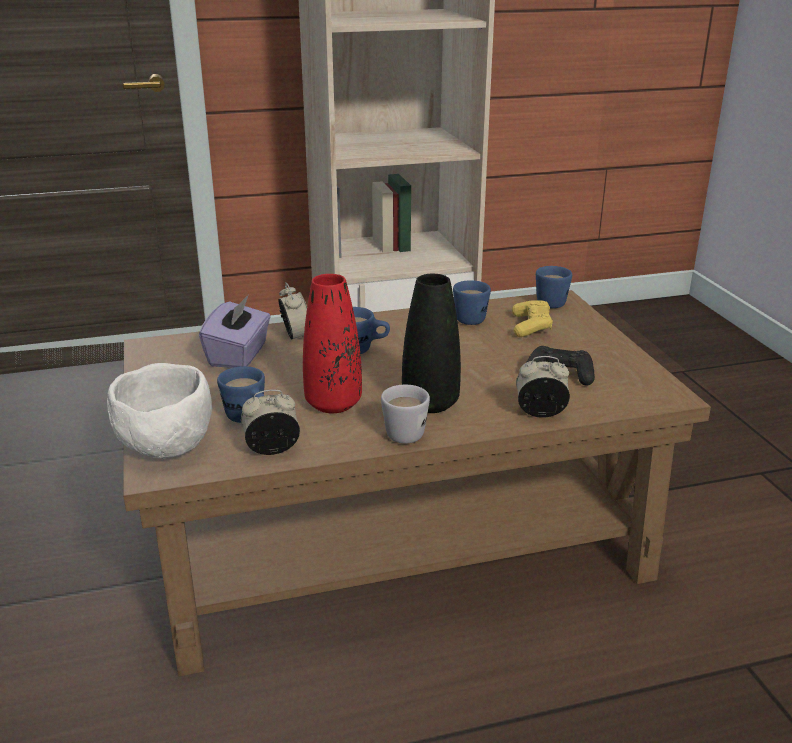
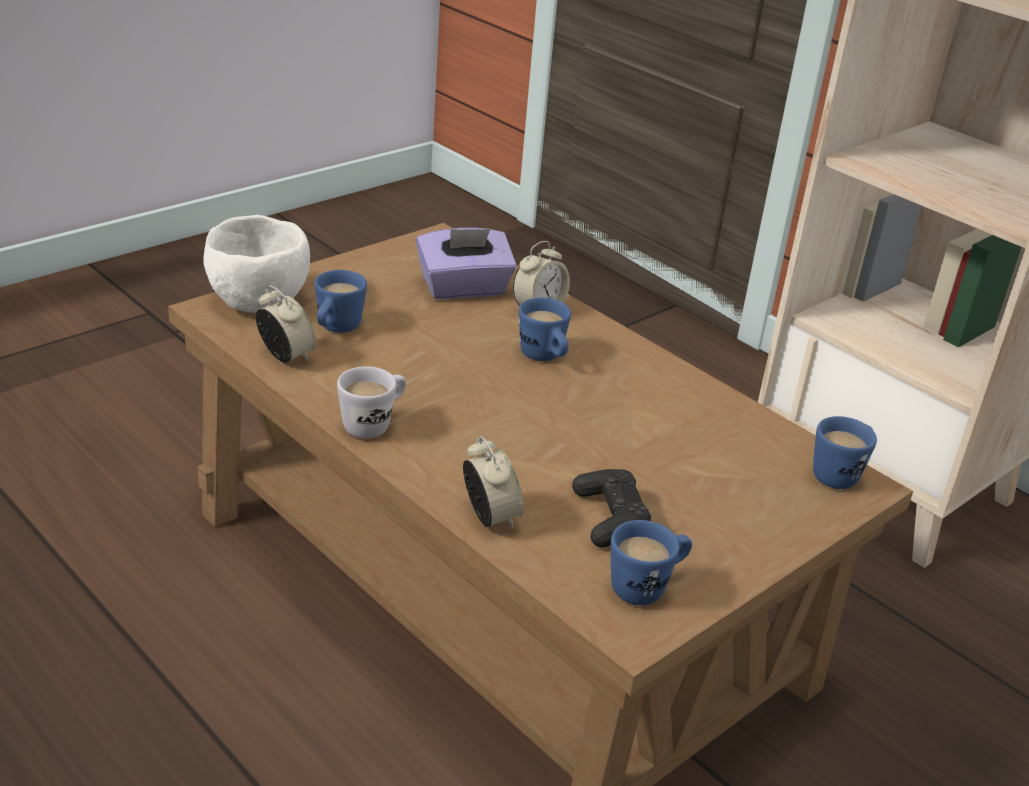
camera: 60 degrees right, 5 degrees up
(333, 404) = (402, 369): red vase -> none
(430, 404) = (451, 431): black vase -> none
(469, 317) = (713, 416): blue mug -> blue mug (647, 587)
(531, 326) = (738, 471): yellow game controller -> none

